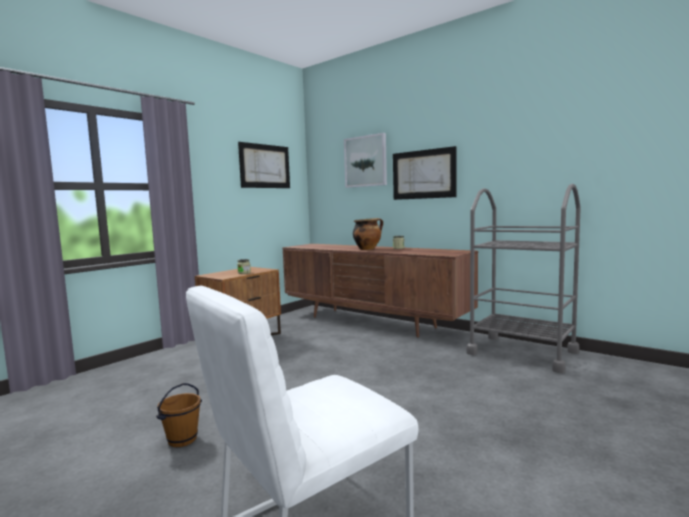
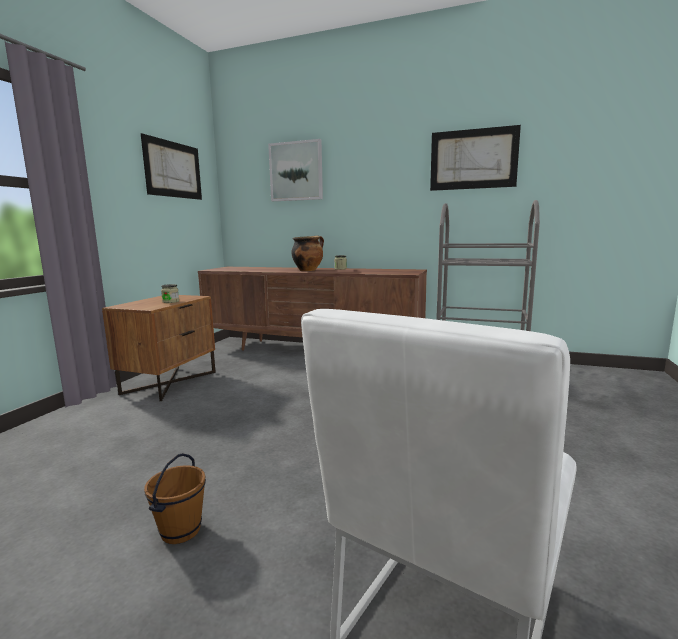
camera: 20 degrees left, 5 degrees up
(423, 174) = (366, 188): picture -> picture (473, 159)

